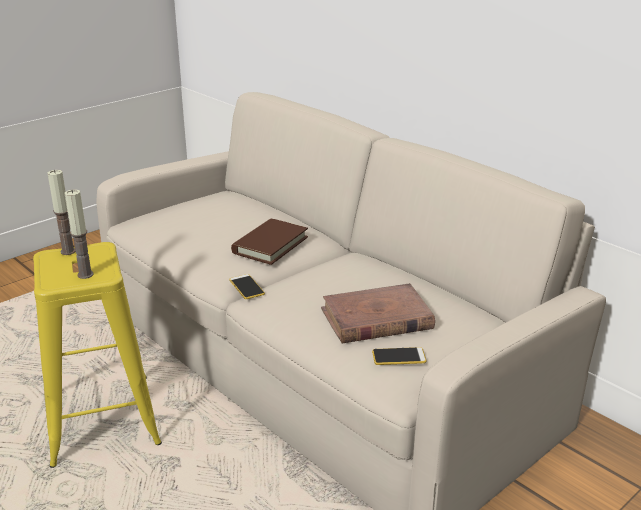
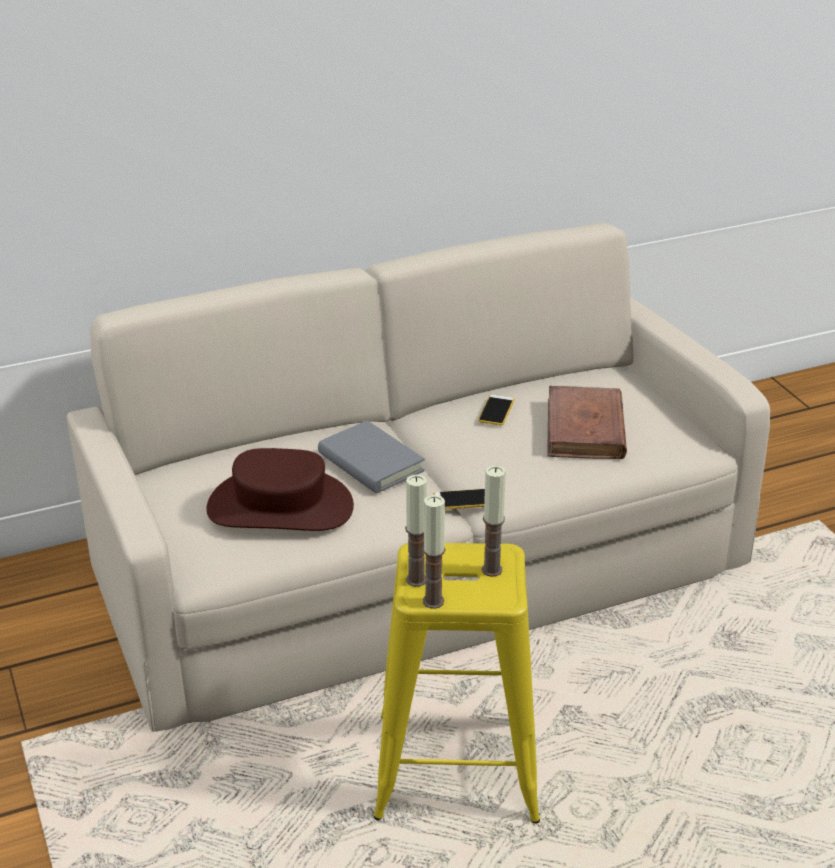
camera: 70 degrees left, 5 degrees up
(44, 260) = (433, 601): none -> candle
(201, 227) = (280, 507): none -> brown hat
(270, 245) = (370, 462): brown book -> grey book
(399, 357) = (658, 433): phone -> phone (496, 411)

